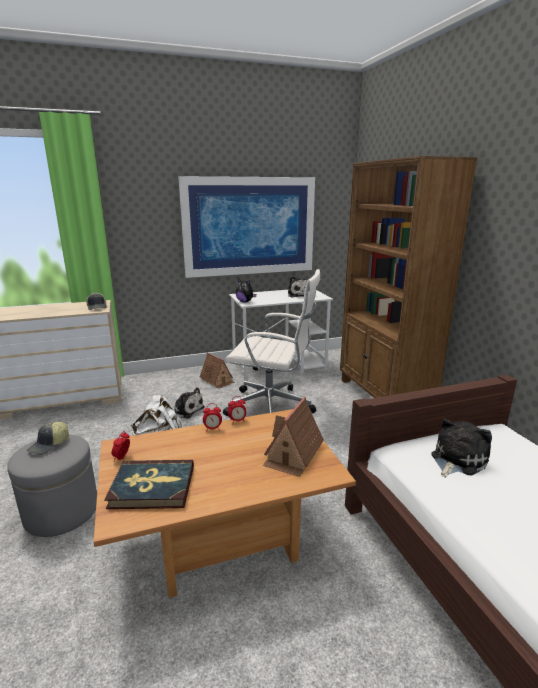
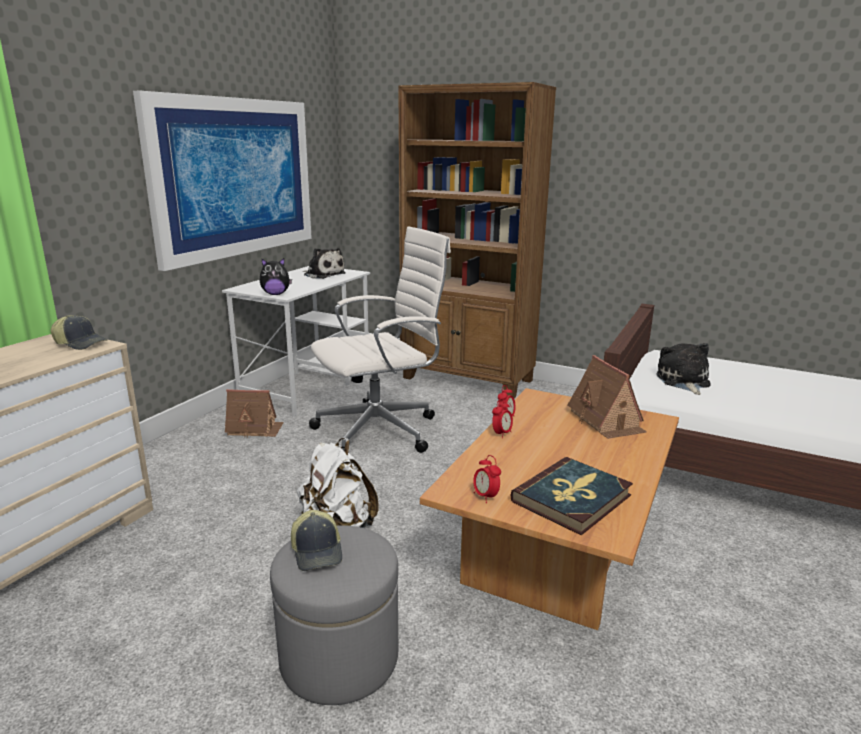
camera: 45 degrees left, 0 degrees up
(186, 410) = (279, 476): plush toy -> none

